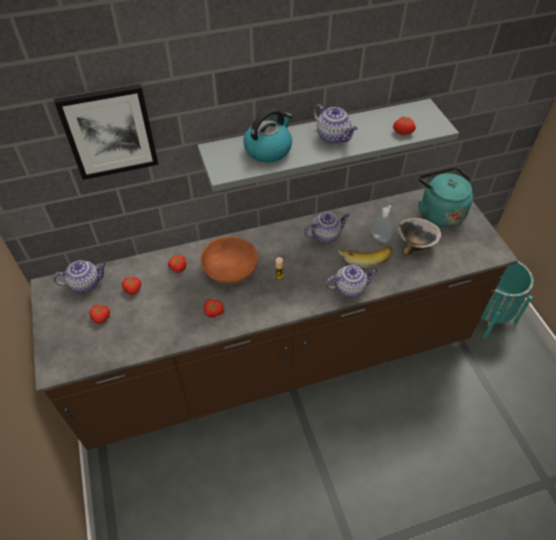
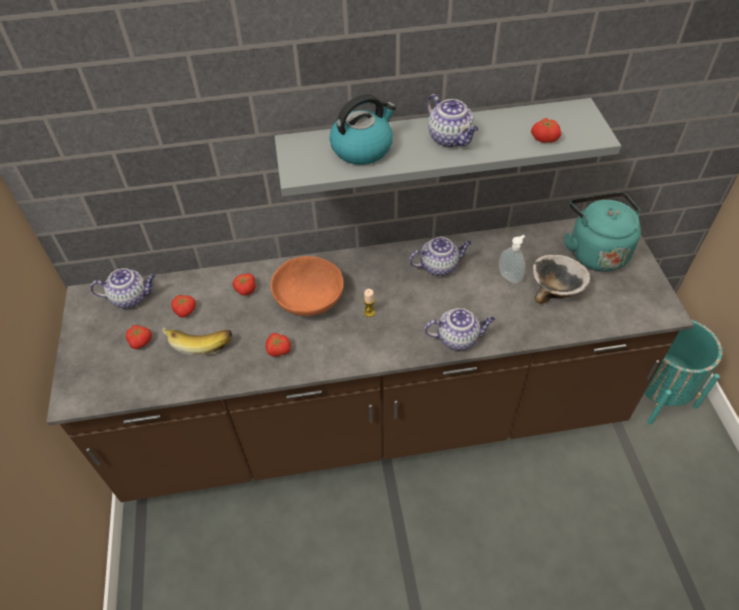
camera: 10 degrees right, 0 degrees up
(109, 132) = (161, 110): picture -> none
(365, 257) = (485, 300): banana -> banana (200, 340)

